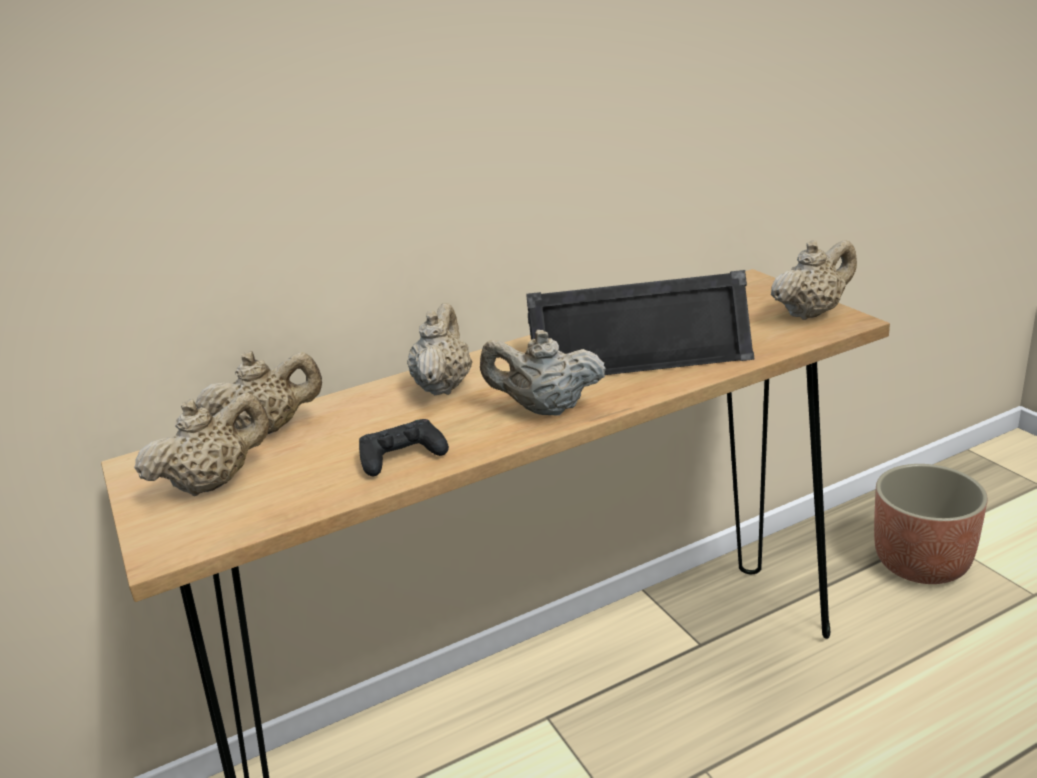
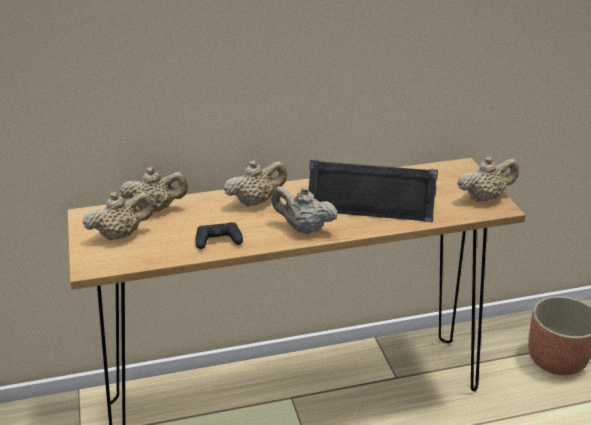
camera: 10 degrees right, 5 degrees up
(443, 386) = (255, 202): beige teapot -> beige teapot turned 45 degrees clockwise

